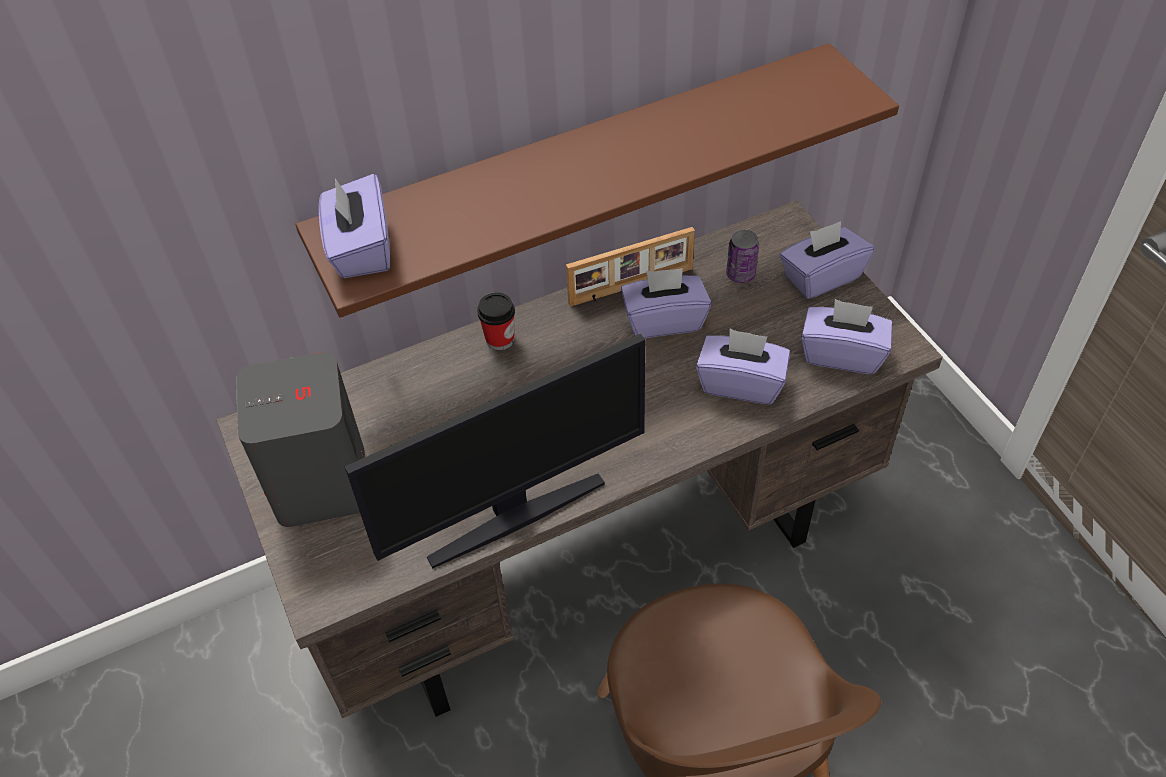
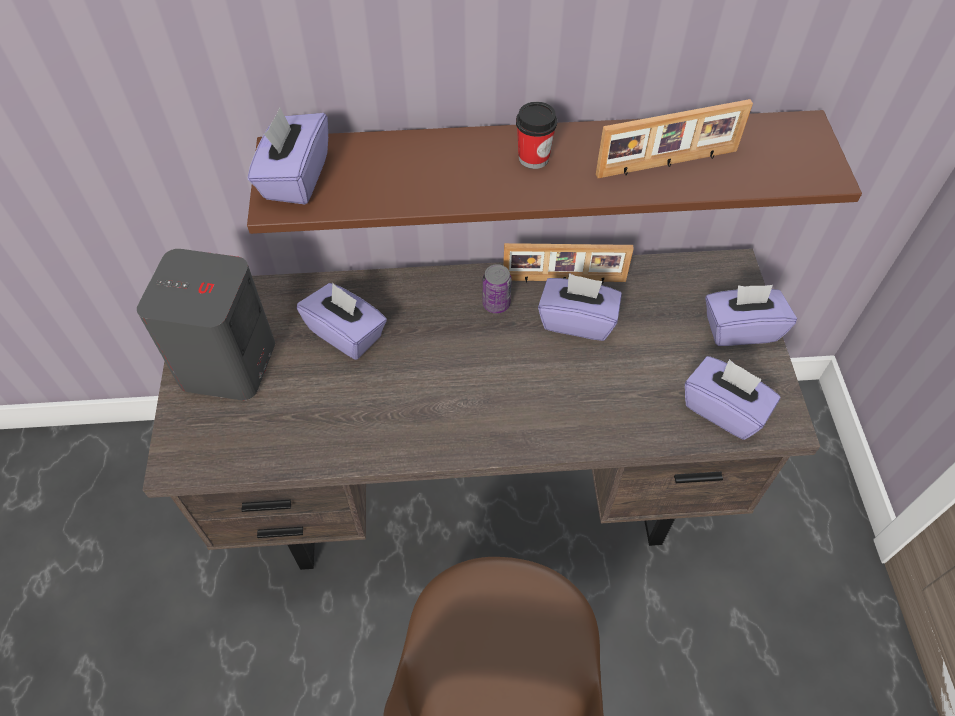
camera: 20 degrees right, 5 degrees up
(500, 339) = (430, 289): cup -> cup (533, 158)
(514, 515) = (364, 451): monitor -> none
(716, 130) = (667, 164): none -> picture frame
(740, 274) = (666, 301): can -> can (496, 304)
(741, 383) = (616, 403): purple tissue box -> purple tissue box (346, 333)

